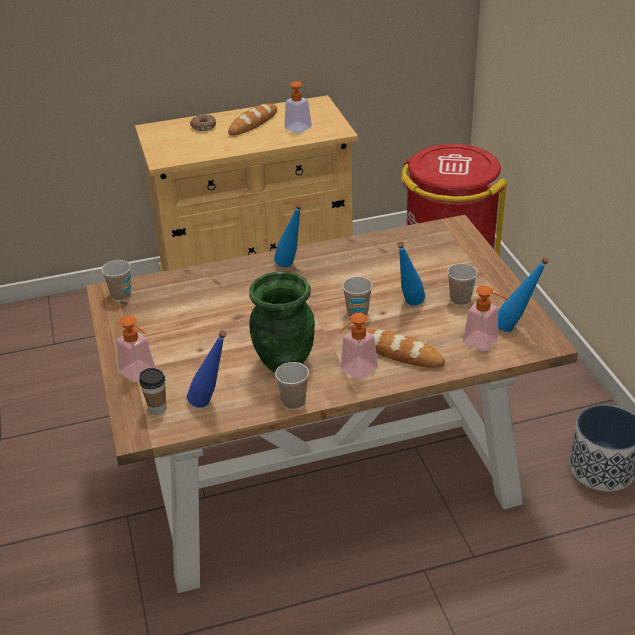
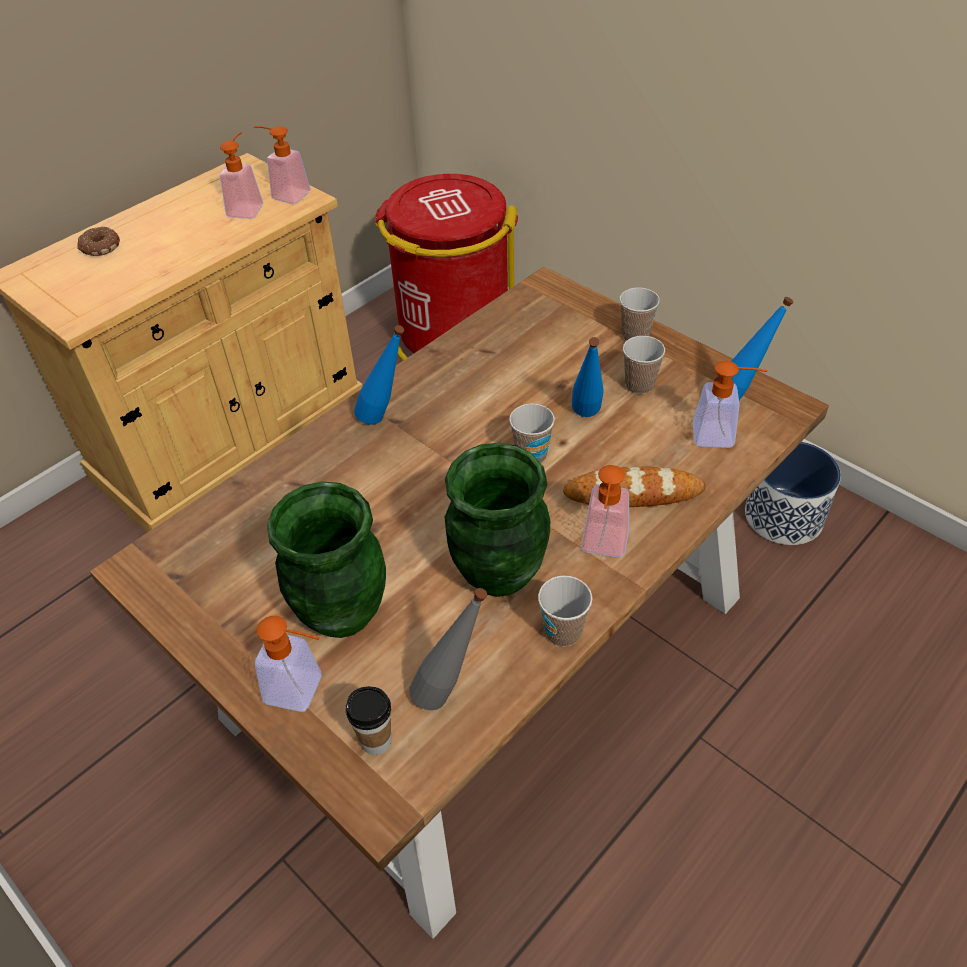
camera: 30 degrees left, 10 degrees up
(121, 295) = (162, 565): cup -> cup (635, 335)
(188, 348) = (341, 612): none -> green vase
(211, 404) = (451, 692): blue bottle -> grey bottle
(253, 123) = (173, 221): bread -> none
(329, 125) = (286, 194): none -> soap dispenser

